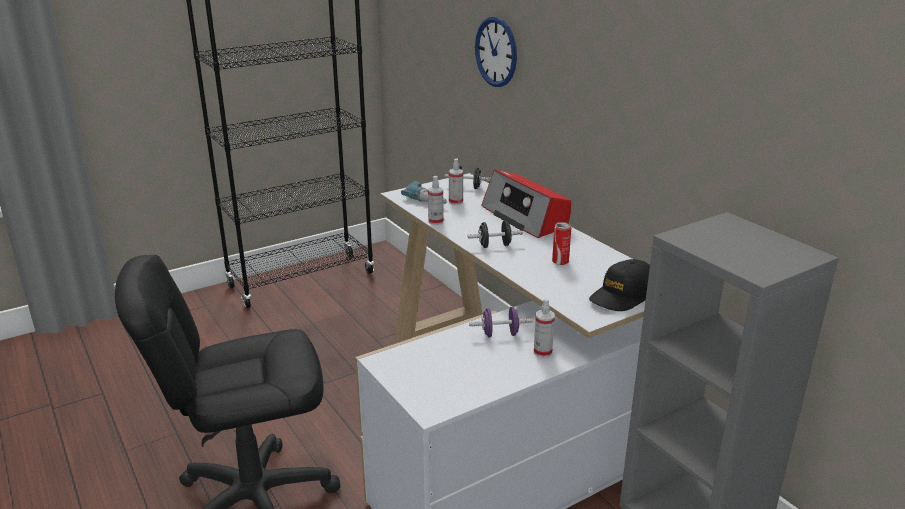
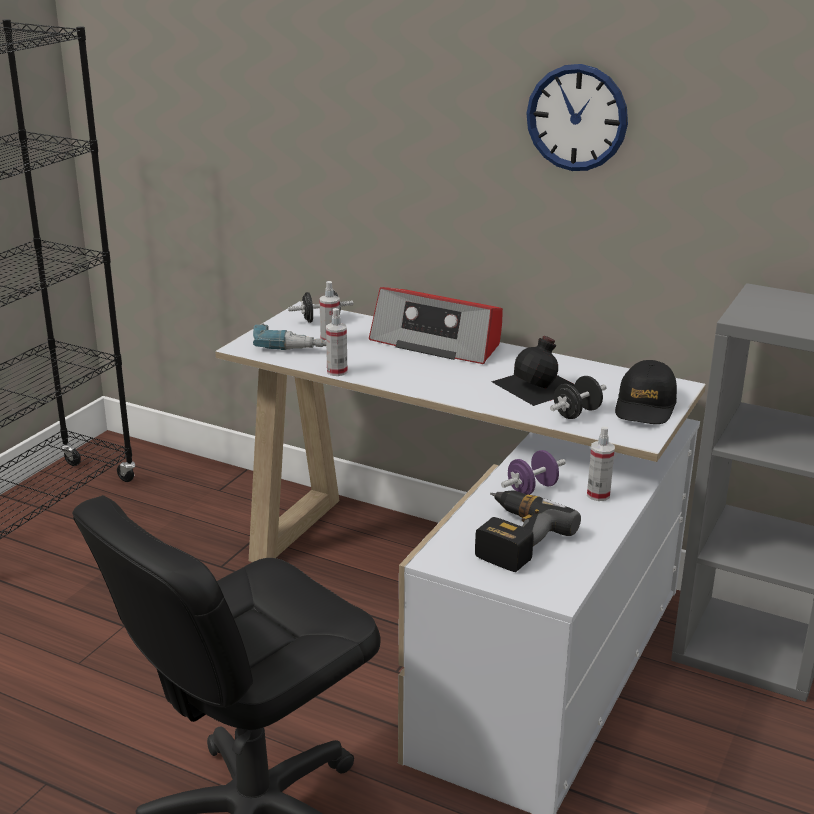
camera: 30 degrees left, 0 degrees up
(446, 363) = (512, 538): none -> power drill
(494, 246) = (444, 384): black dumbbell -> black dumbbell (576, 413)
(496, 52) = (339, 128): wall clock -> wall clock (577, 118)
(560, 262) = (539, 385): can -> black bottle

